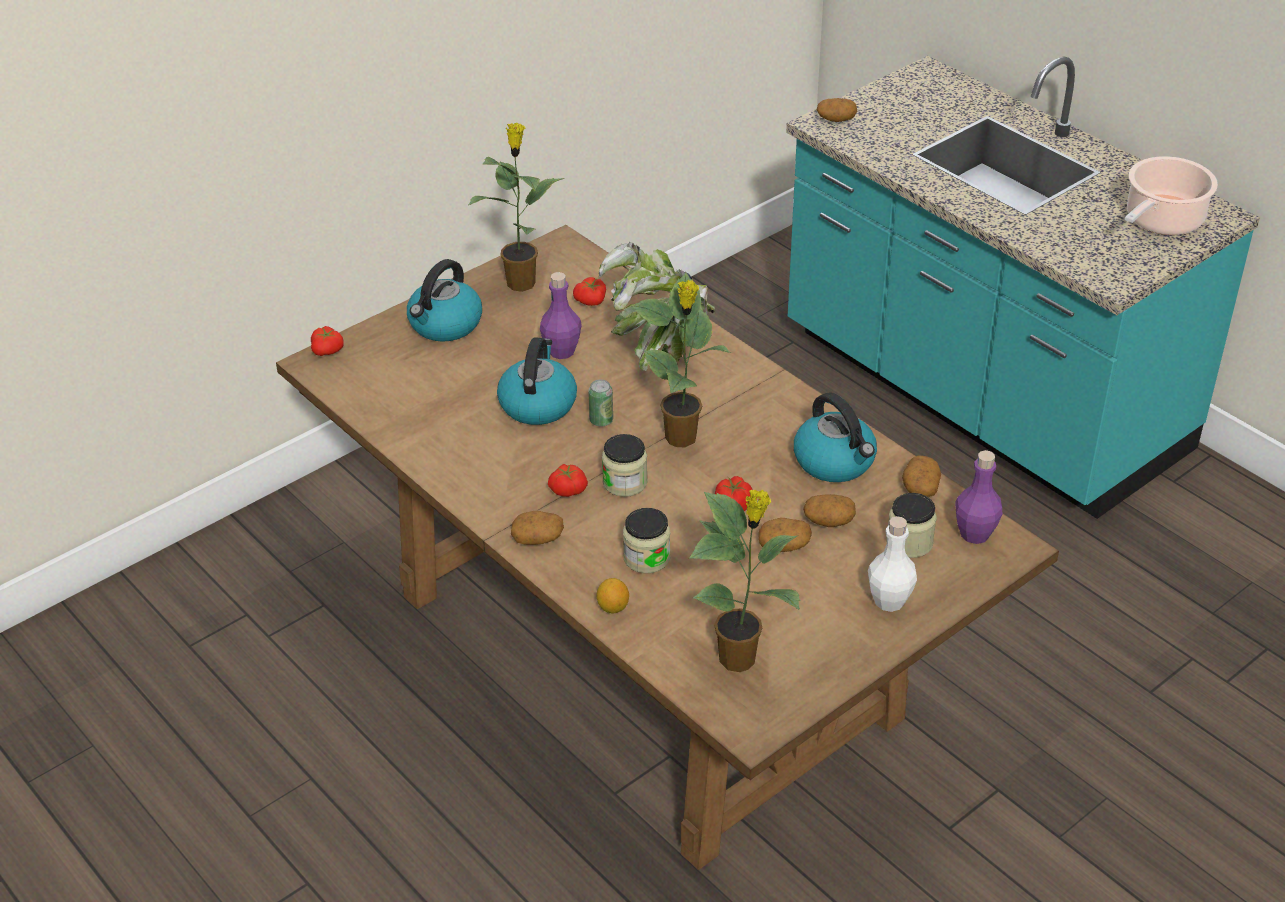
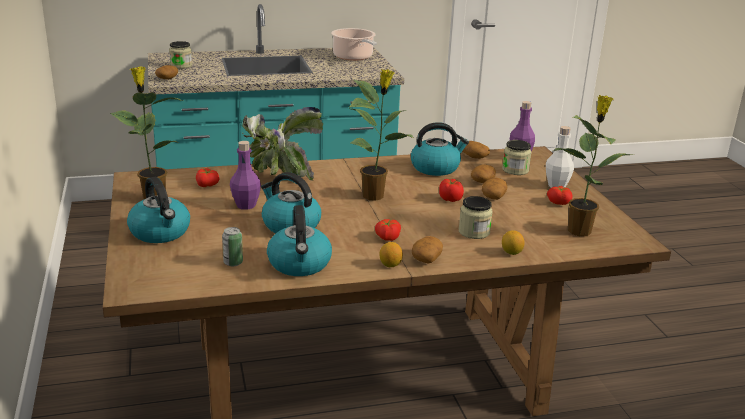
camera: 65 degrees left, 15 degrees down
(328, 350) = (123, 281): tomato -> tomato (559, 202)
(448, 447) = (300, 264): none -> kettle
(498, 514) = (390, 265): none -> lemon
(601, 420) = (331, 212): can -> can (233, 262)
(625, 482) = (398, 220): jar -> jar (181, 66)

